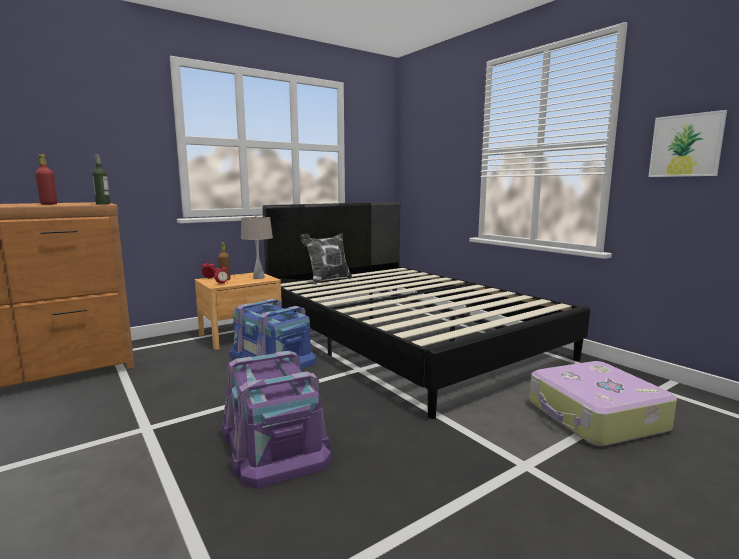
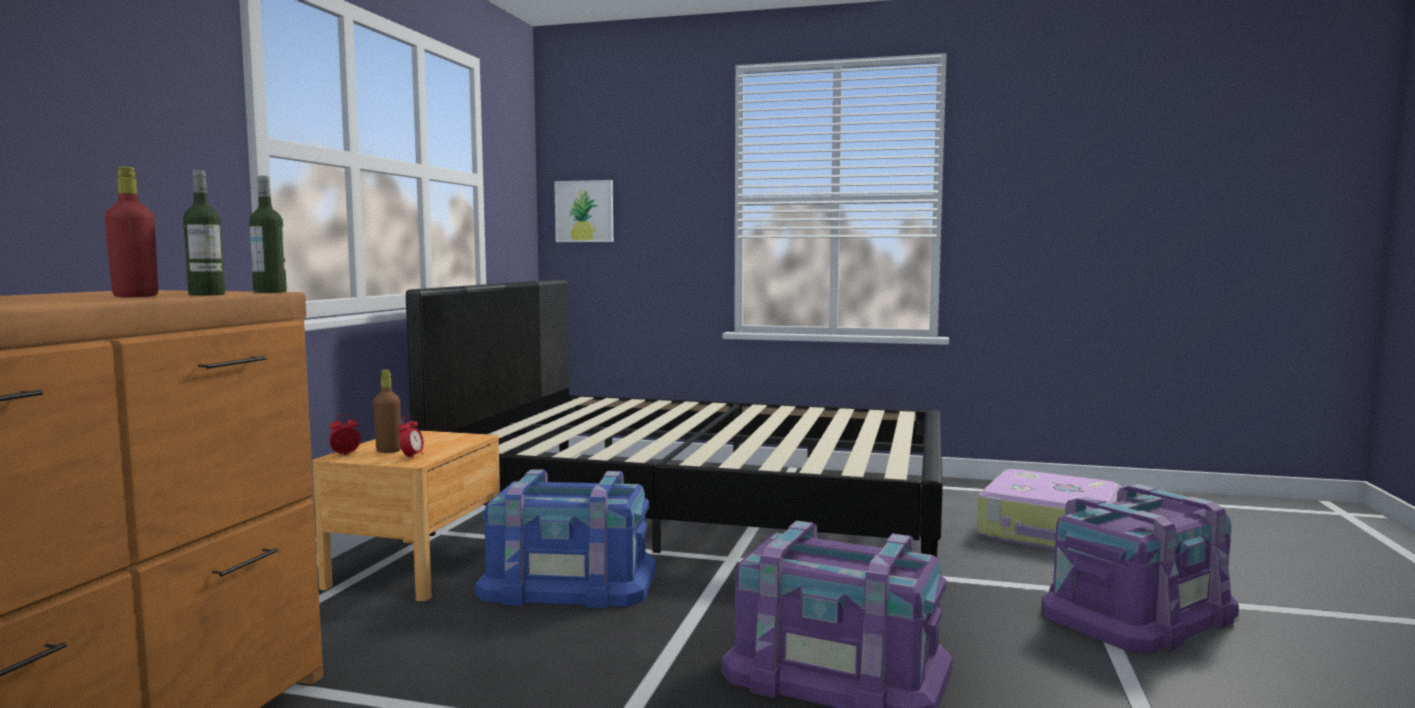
camera: 40 degrees left, 5 degrees down
(71, 204) = (207, 294): none -> bottle
(259, 277) = (445, 438): beige table lamp -> none
(327, 280) = (522, 430): pillow -> none
(528, 495) = (1137, 612): none -> purple storage box
(686, 145) = (1028, 206): picture -> picture (584, 211)

